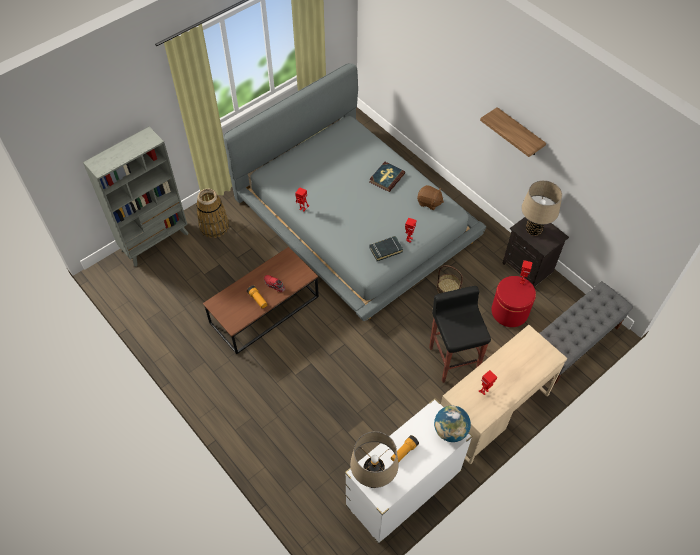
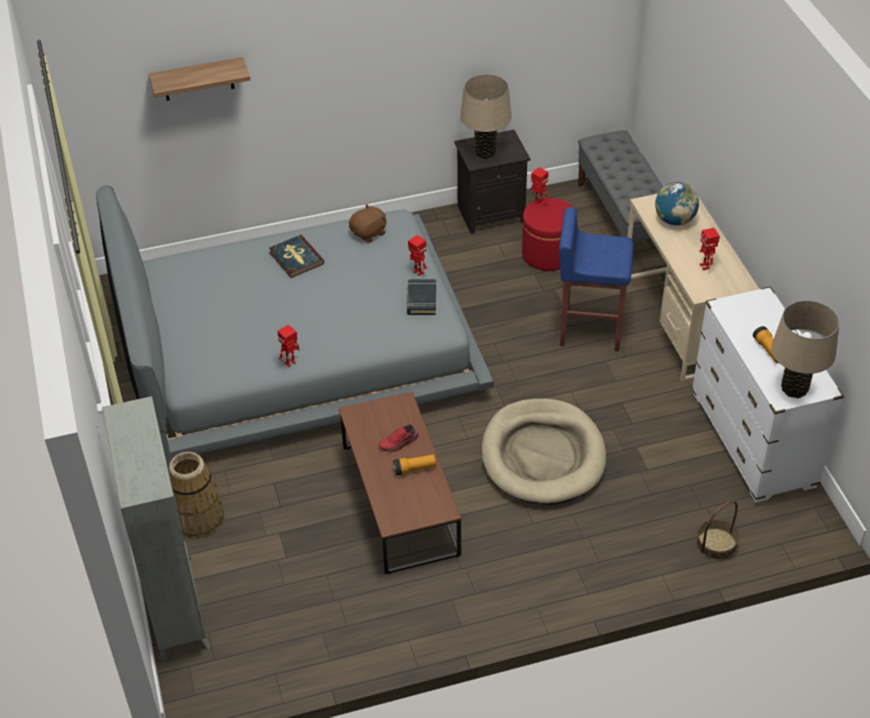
camera: 65 degrees left, 10 degrees down
(331, 369) = (542, 456): none -> beige dog bed
(448, 288) = (478, 296): basket -> basket (716, 544)
(450, 431) = (756, 302): globe -> globe (674, 220)
(453, 359) = (590, 329): black stool -> blue stool
(519, 133) = (395, 61): shelf -> shelf (198, 79)

